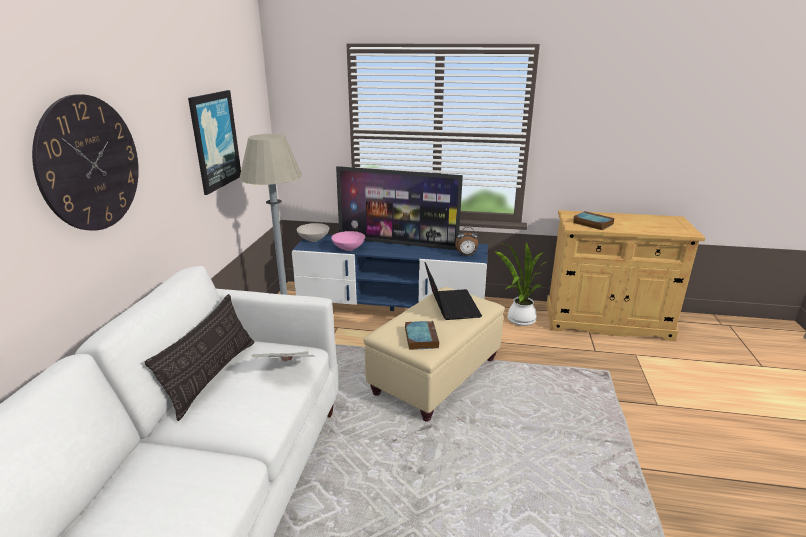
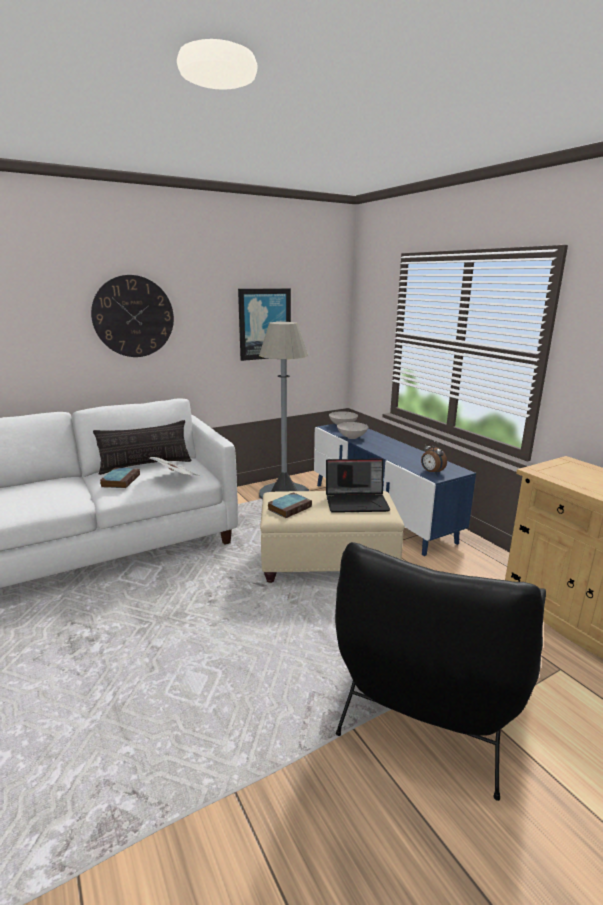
camera: 50 degrees right, 5 degrees down
(349, 248) = (352, 437): pink bowl -> white bowl
(398, 243) = (396, 446): television -> none
(450, 305) = (357, 502): laptop -> laptop turned 45 degrees clockwise
(519, 320) = (481, 570): potted plant -> none
(591, 223) = (568, 475): book -> book (121, 480)
(628, 415) = (430, 695): none -> black armchair

